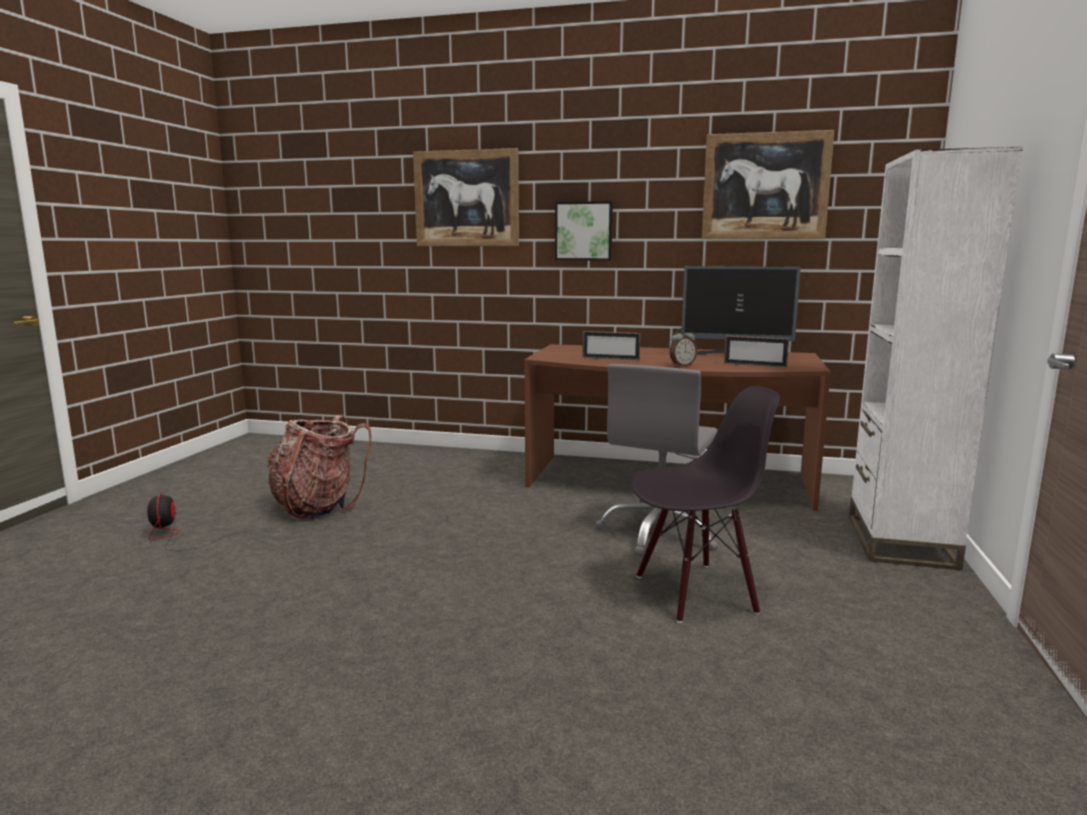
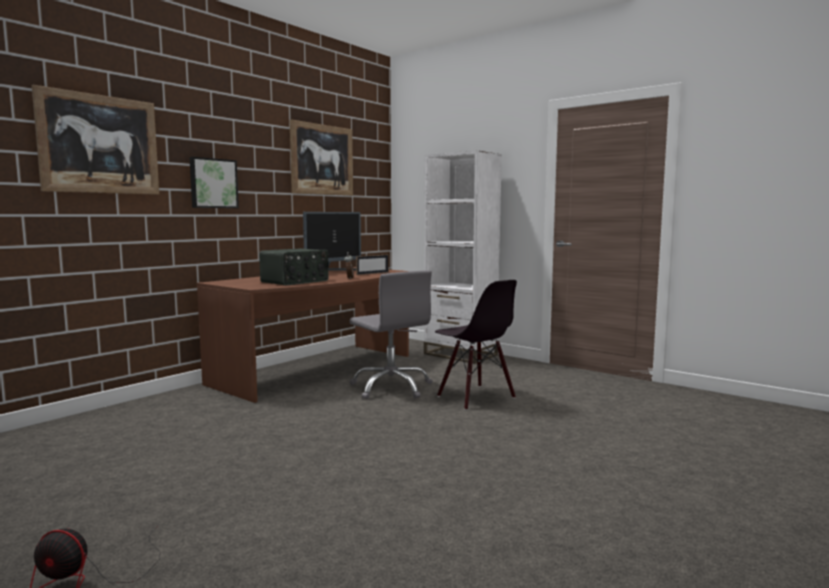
camera: 65 degrees left, 5 degrees down
(317, 506) = (145, 484): backpack -> none
(610, 358) = (295, 281): picture frame -> radio
(695, 592) = (475, 397): black chair -> black chair turned 135 degrees clockwise

